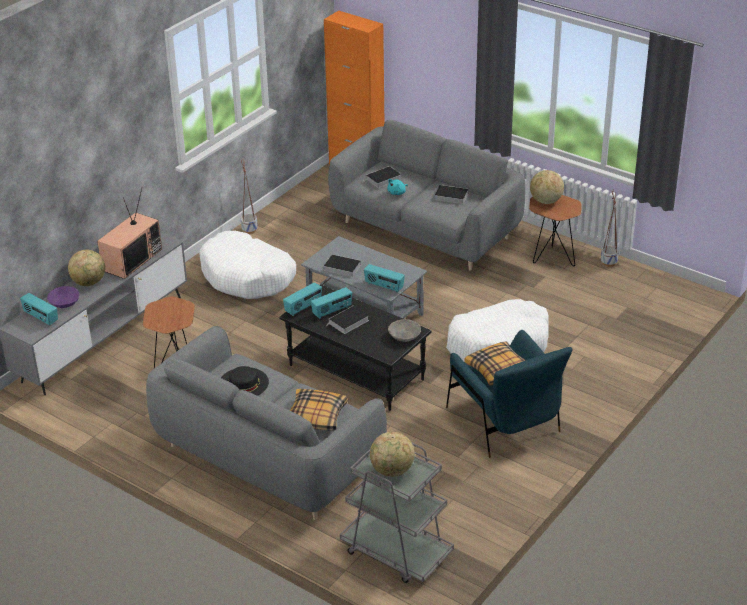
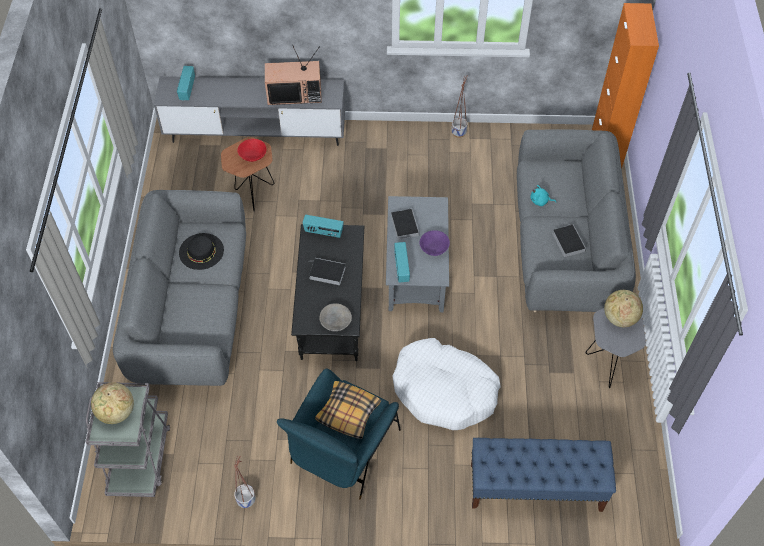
camera: 55 degrees right, 20 degrees up
(64, 303) = (213, 91): purple bowl -> purple bowl (434, 247)
(89, 282) = (248, 88): globe -> none
(171, 310) = (252, 155): none -> red bowl
(247, 276) = (397, 168): white dog bed -> none
(316, 416) = (192, 320): pillow -> none
(332, 311) = (333, 254): radio -> none
(382, 179) = (549, 179): book -> none
(551, 258) = (606, 363): brown side table -> grey side table
(608, 263) = (639, 413): planter -> planter (246, 500)
(628, 337) = (535, 487): none -> blue bench

